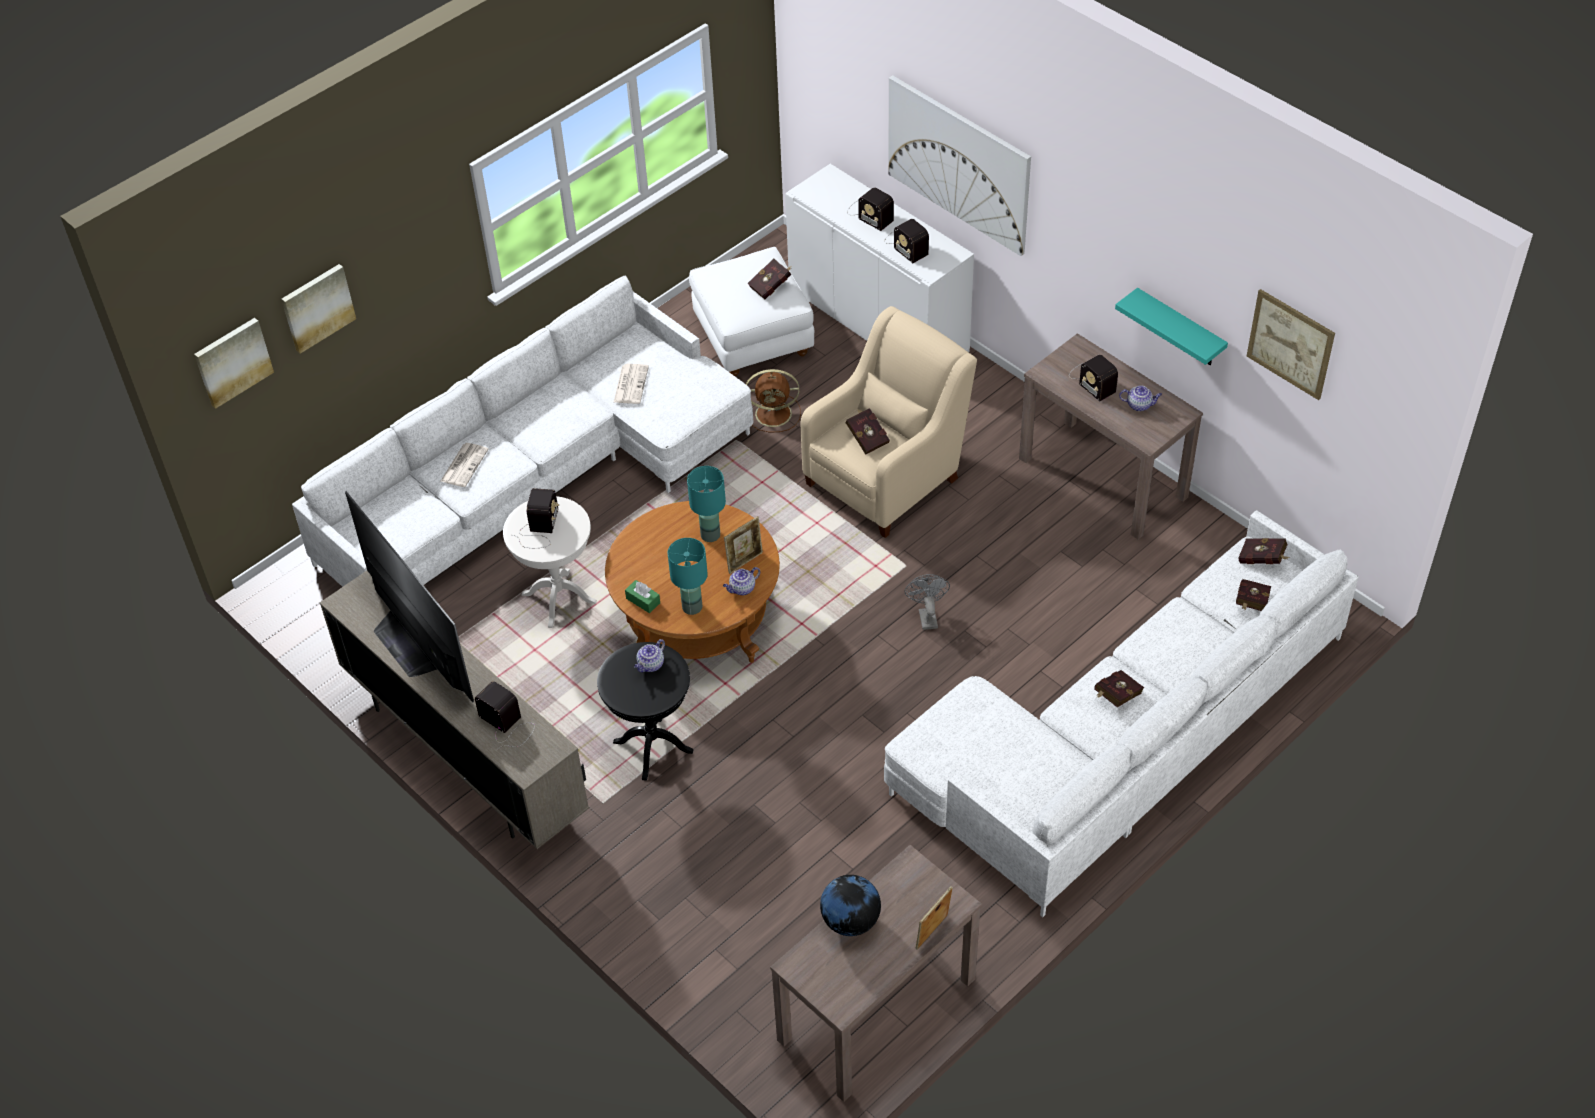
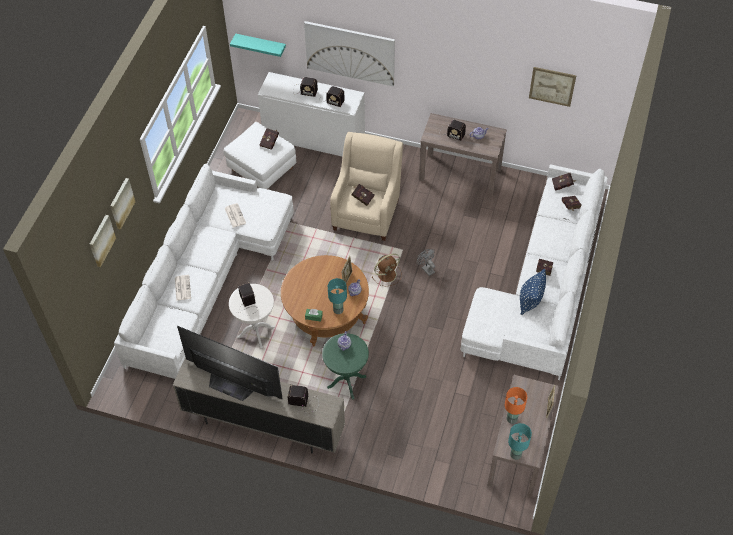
camera: 30 degrees left, 5 degrees up
(232, 361) = (77, 285): picture -> picture (121, 203)
(653, 747) = (346, 382): black side table -> green side table
(710, 534) = (323, 272): turquoise table lamp -> turquoise table lamp (515, 454)
(775, 414) = (296, 202): brown fan -> brown fan (387, 274)
(850, 920) = (512, 419): globe -> orange table lamp
(1054, 739) = (530, 301): none -> blue pillow
(1180, 329) = (489, 95): turquoise shelf -> turquoise shelf (261, 45)

